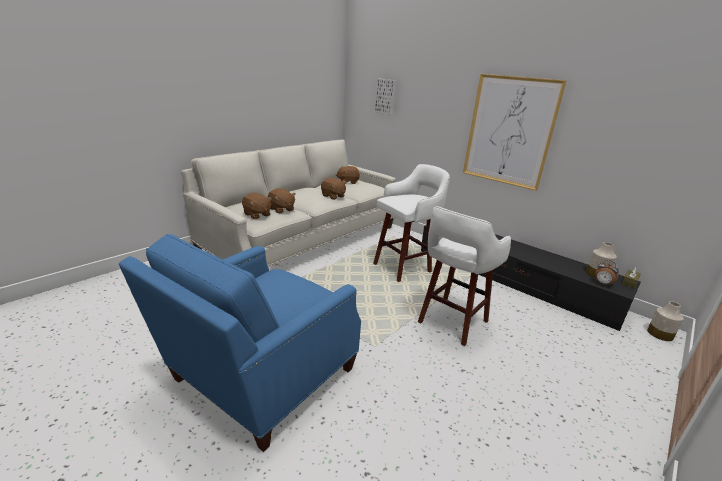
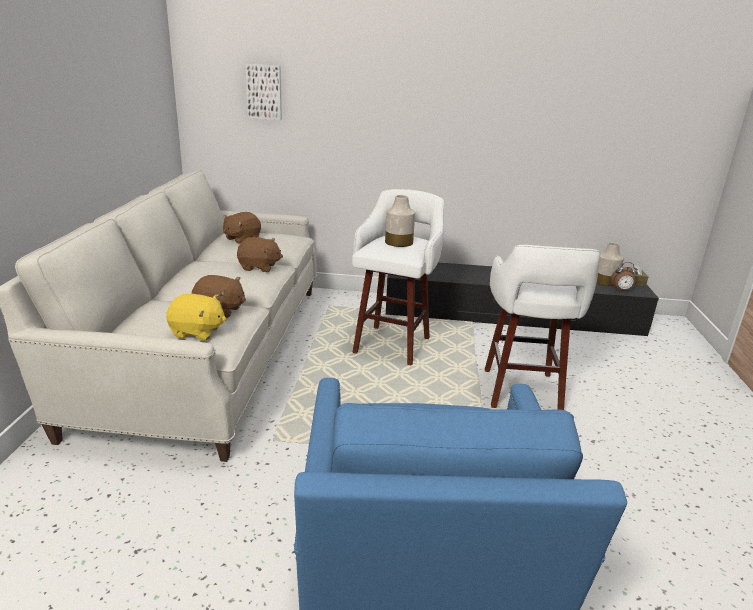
camera: 35 degrees left, 0 degrees up
(257, 215) = (197, 332): brown plush toy -> yellow plush toy
(509, 131) = (472, 127): picture -> none
(660, 334) = (673, 326): beige vase -> beige vase (398, 242)

